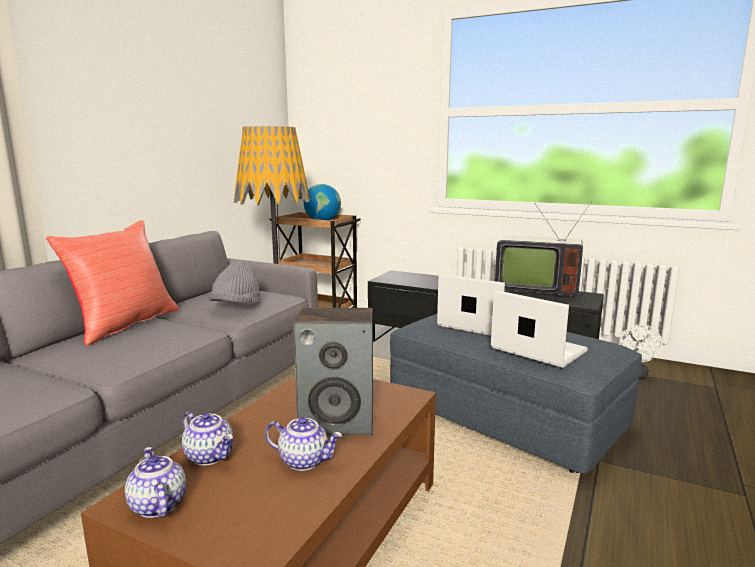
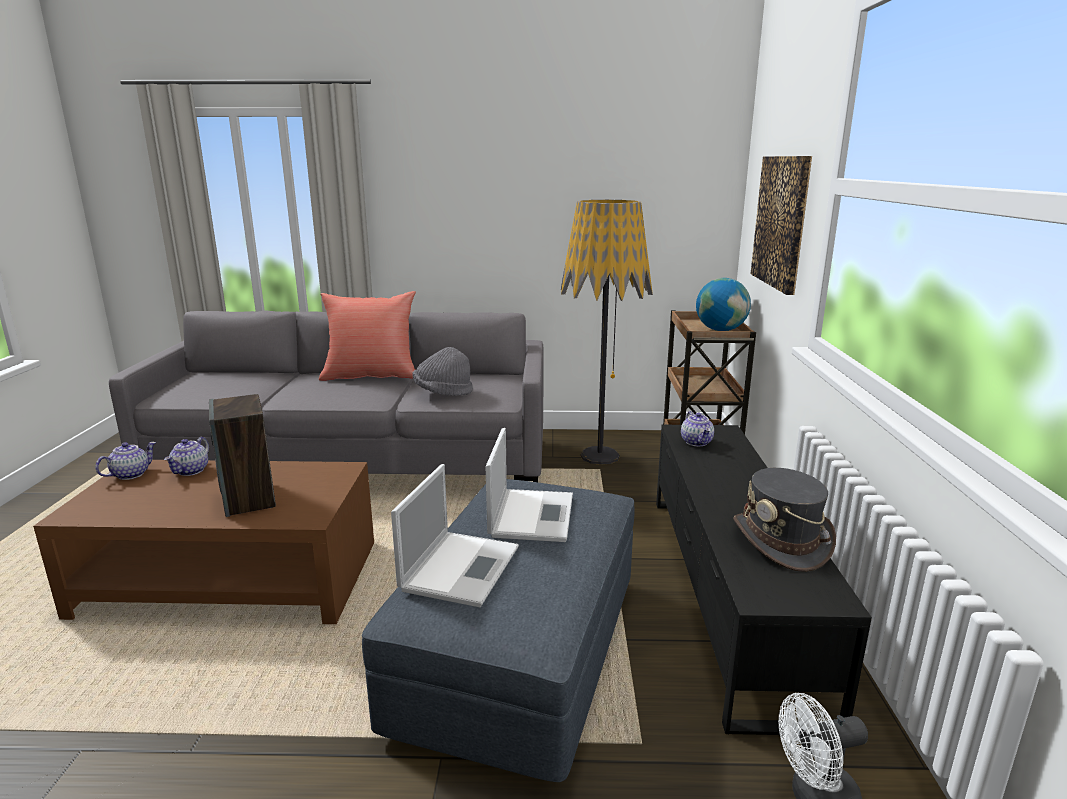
camera: 65 degrees right, 5 degrees up
(304, 460) = (183, 501): teapot -> teapot (697, 442)
(369, 140) = (781, 221): none -> picture
(535, 291) = (781, 541): television -> grey hat

